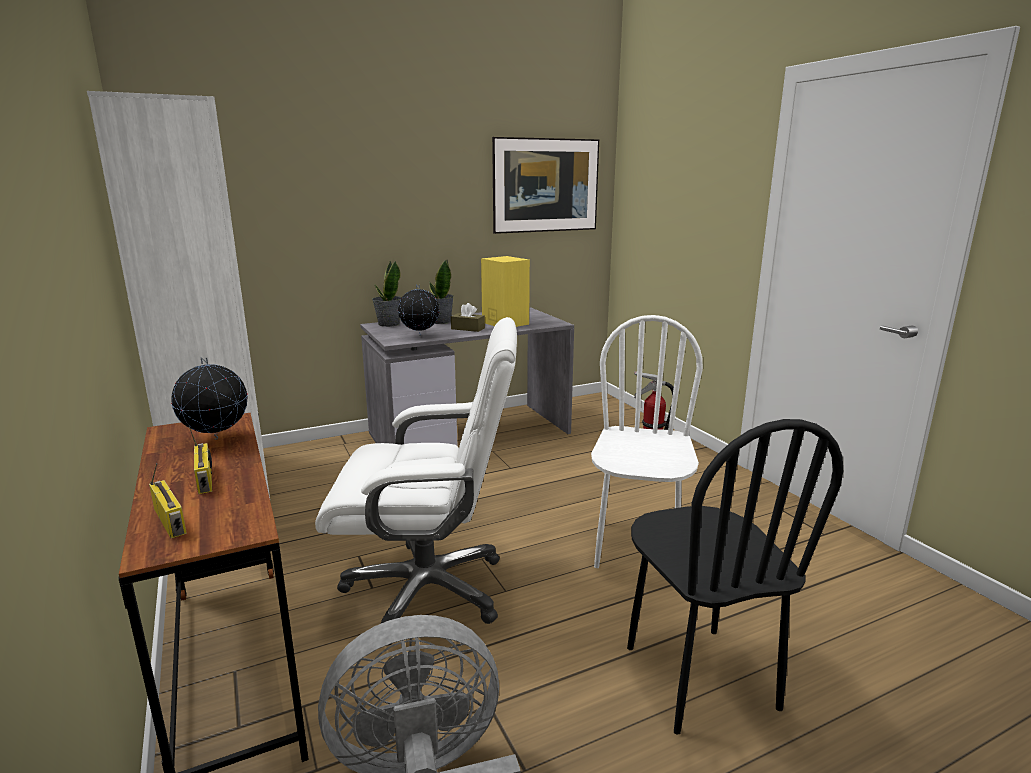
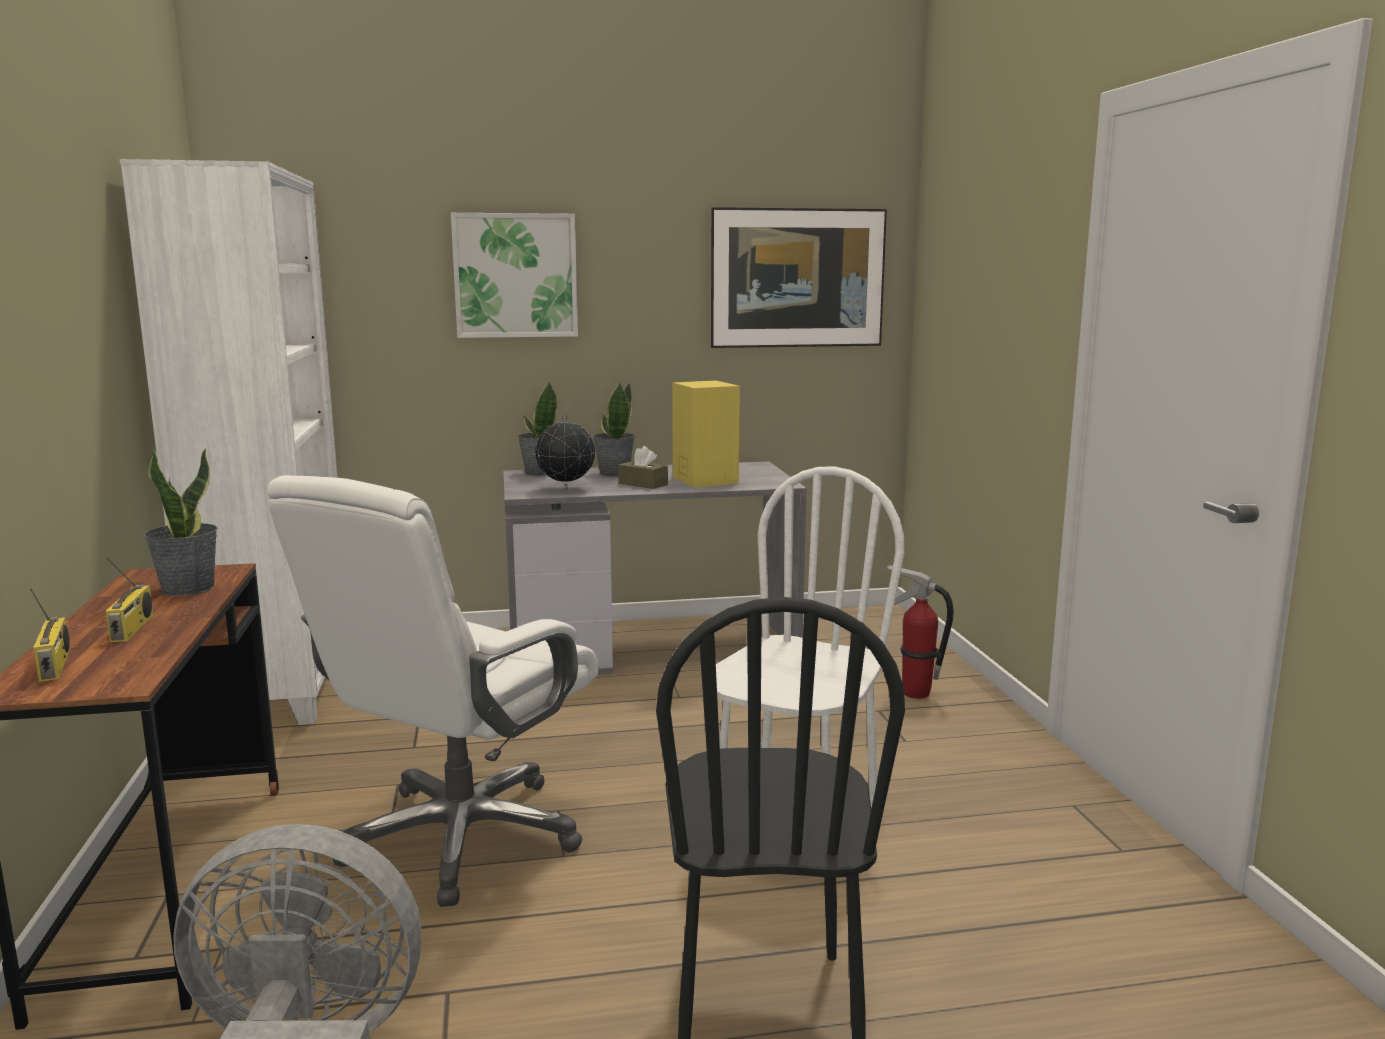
camera: 15 degrees right, 5 degrees down
(217, 439) = (187, 589): globe -> potted plant
(362, 185) = (515, 275): none -> picture
(428, 589) = (461, 838): white office chair -> white office chair turned 105 degrees clockwise

